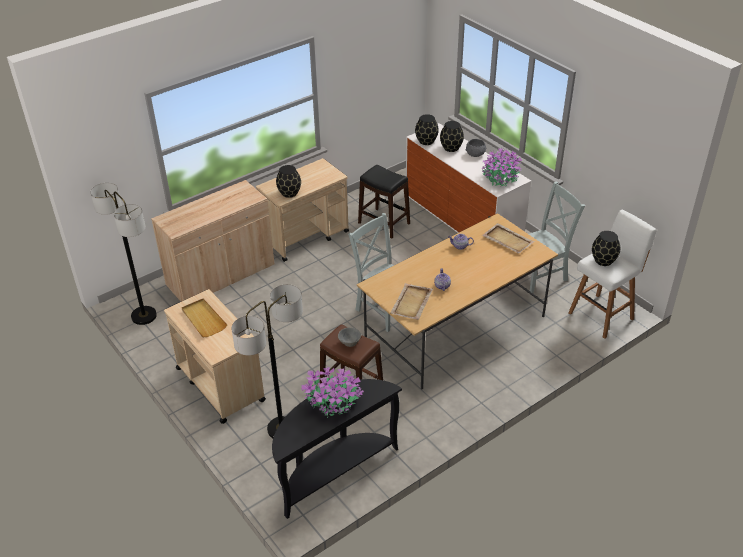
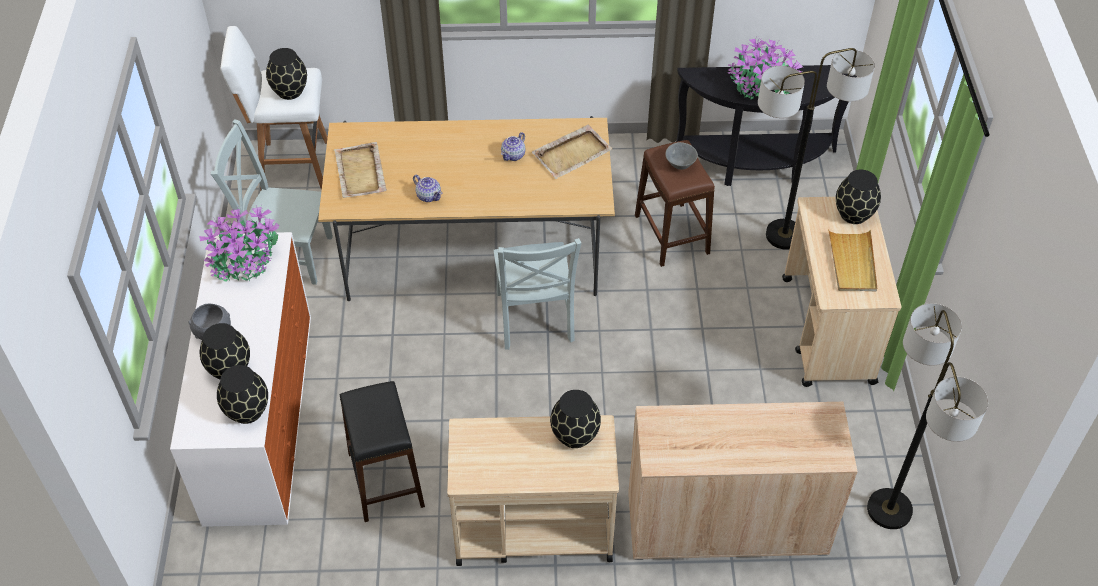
camera: 145 degrees left, 10 degrees up
(218, 347) = (853, 214): none -> black vase

